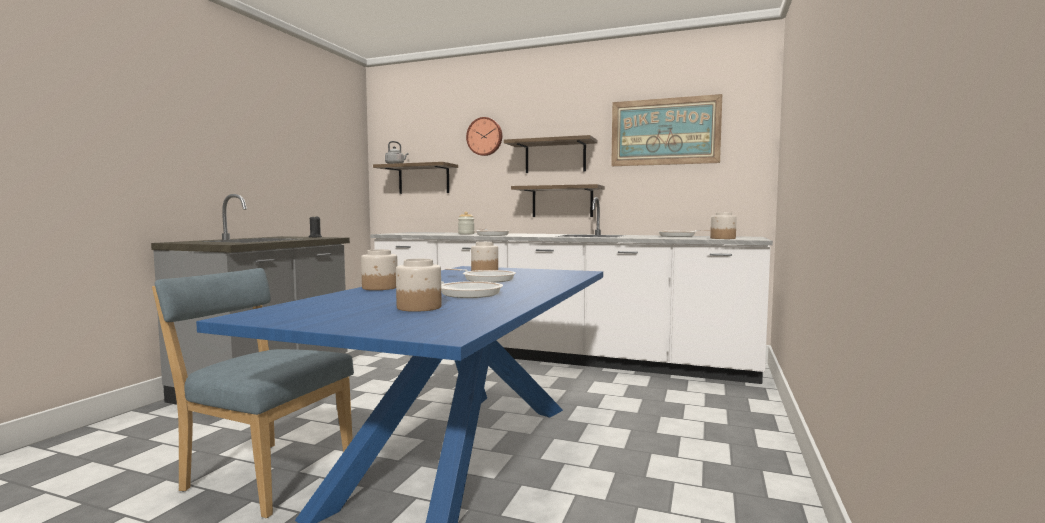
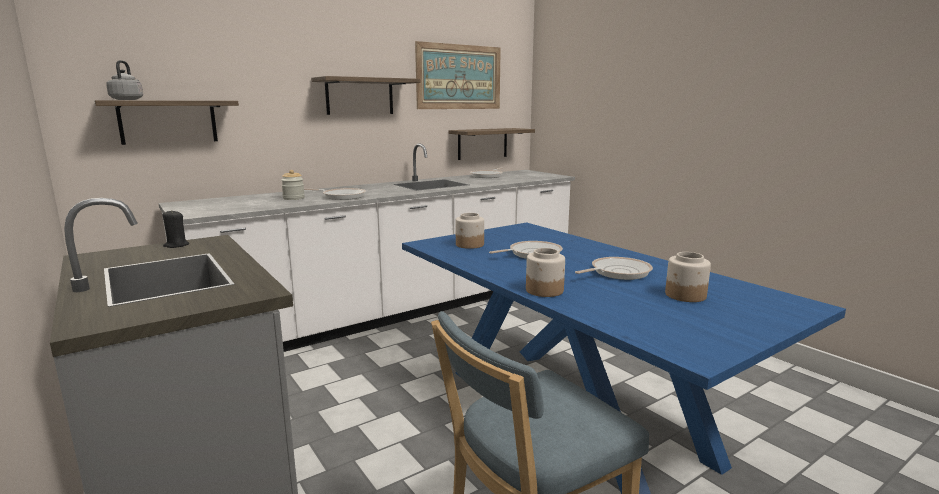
camera: 55 degrees left, 10 degrees up
(485, 136) = (267, 64): wall clock -> none
(562, 201) = (370, 147): shelf -> shelf (482, 143)
(723, 238) = (537, 177): jar -> none

